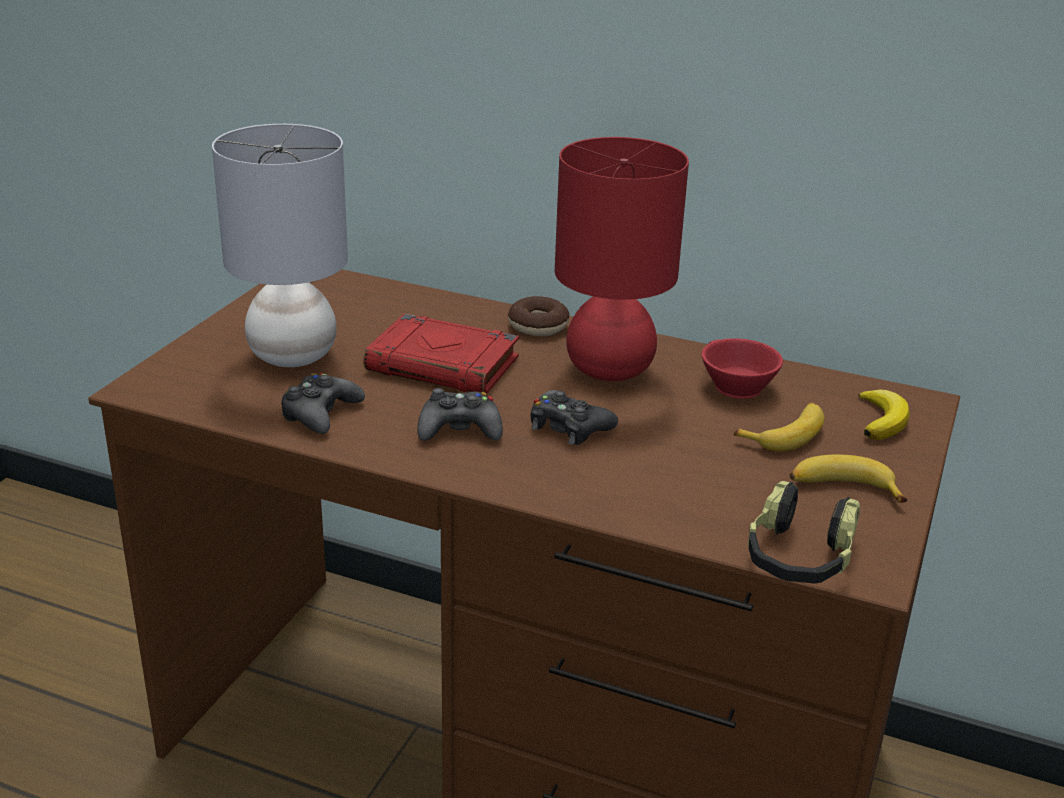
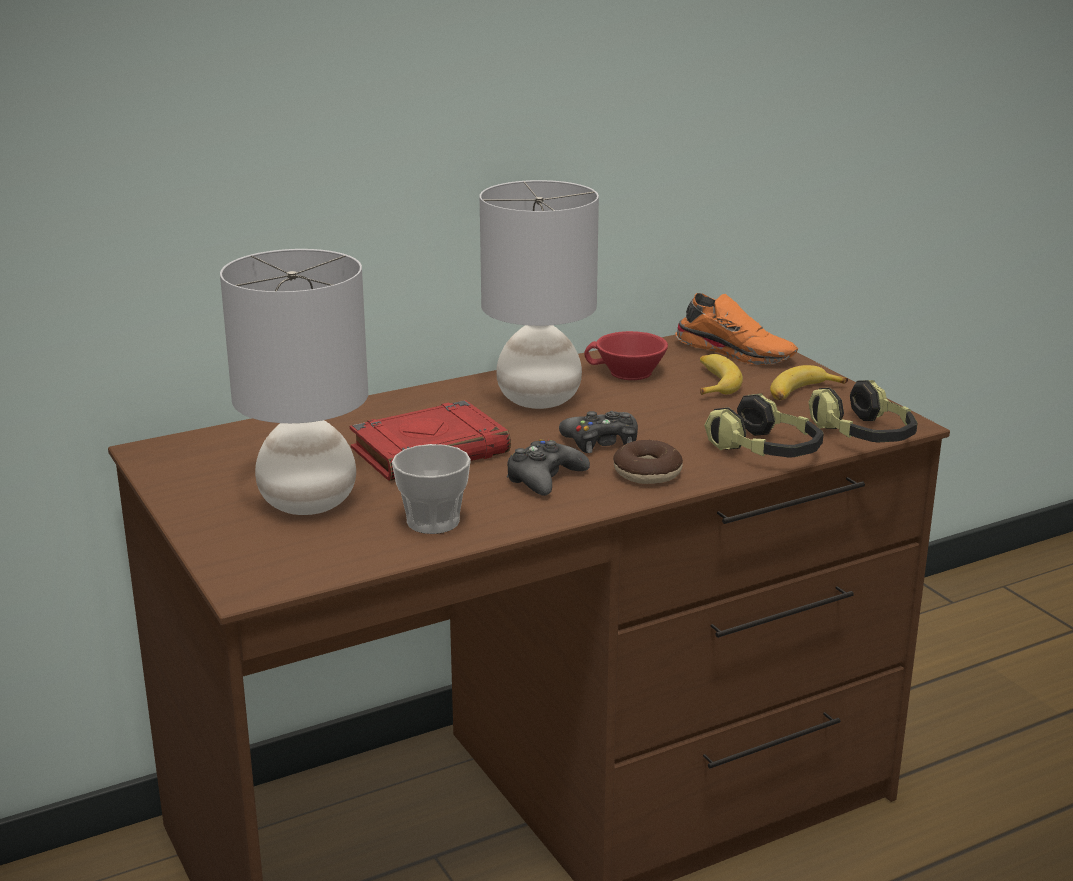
camera: 50 degrees left, 5 degrees down
(320, 413) = (433, 522): black game controller -> cup
(538, 326) = (427, 398): donut -> donut (647, 473)
(609, 369) = (537, 399): red table lamp -> grey table lamp
(673, 515) = (766, 451): none -> headphones
(882, 419) = (736, 351): banana -> orange shoe

